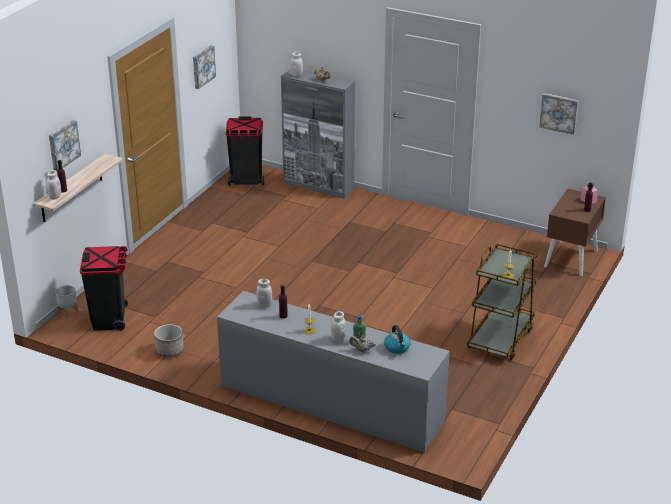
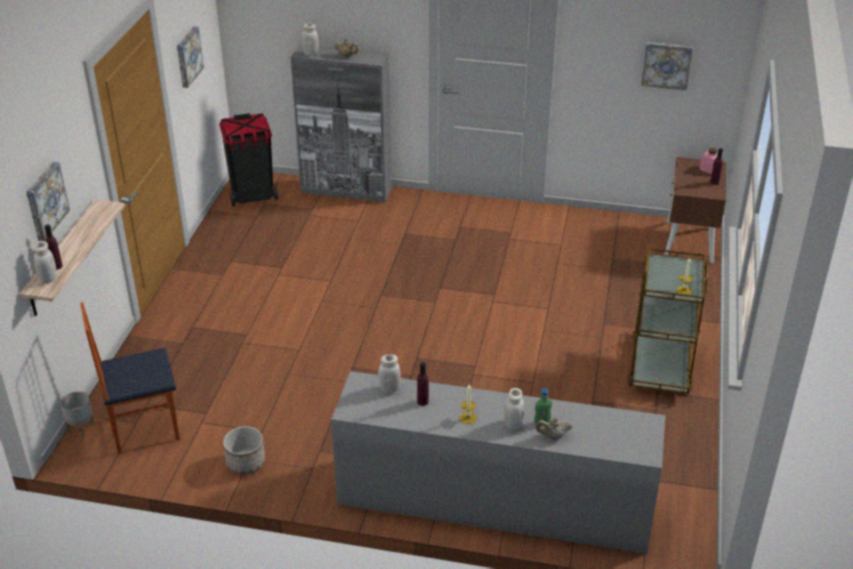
camera: 15 degrees left, 5 degrees up
(109, 319) = (144, 428): black trash can -> chair
(397, 348) = (597, 423): kettle -> none

